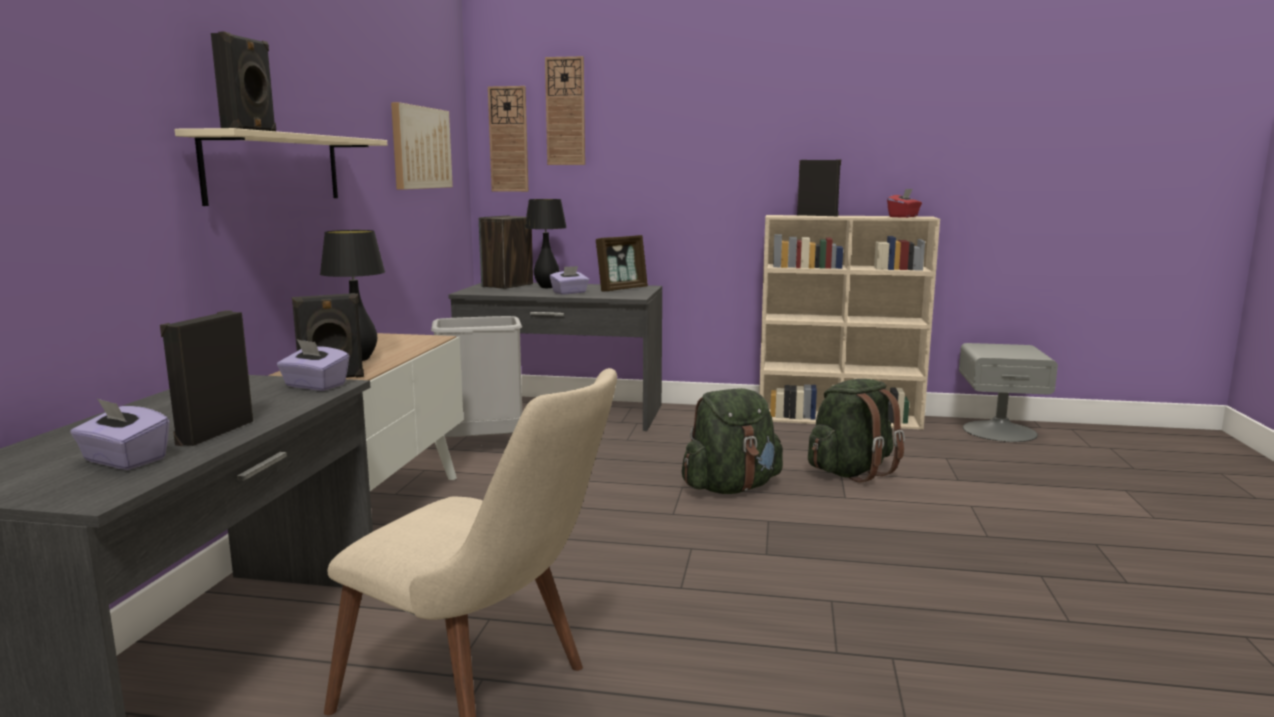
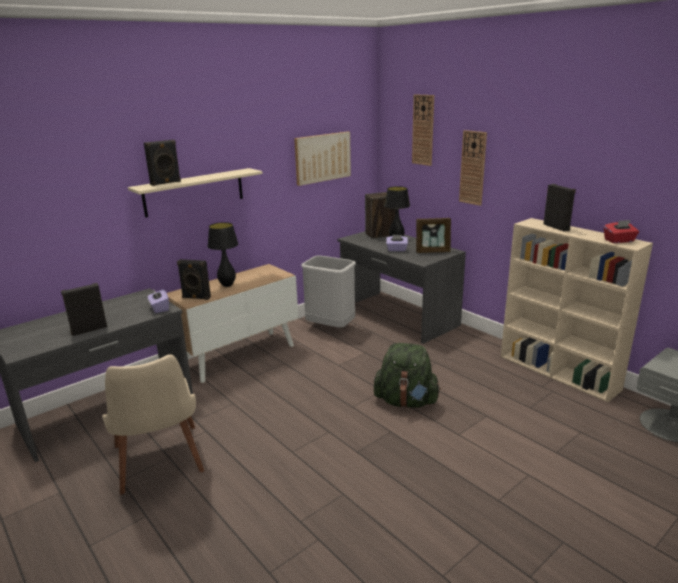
camera: 40 degrees right, 10 degrees up
(124, 460) = (49, 337): purple tissue box -> none
(508, 139) = (395, 144): wall clock -> wall clock (473, 168)
(851, 472) = (494, 417): green backpack -> none

